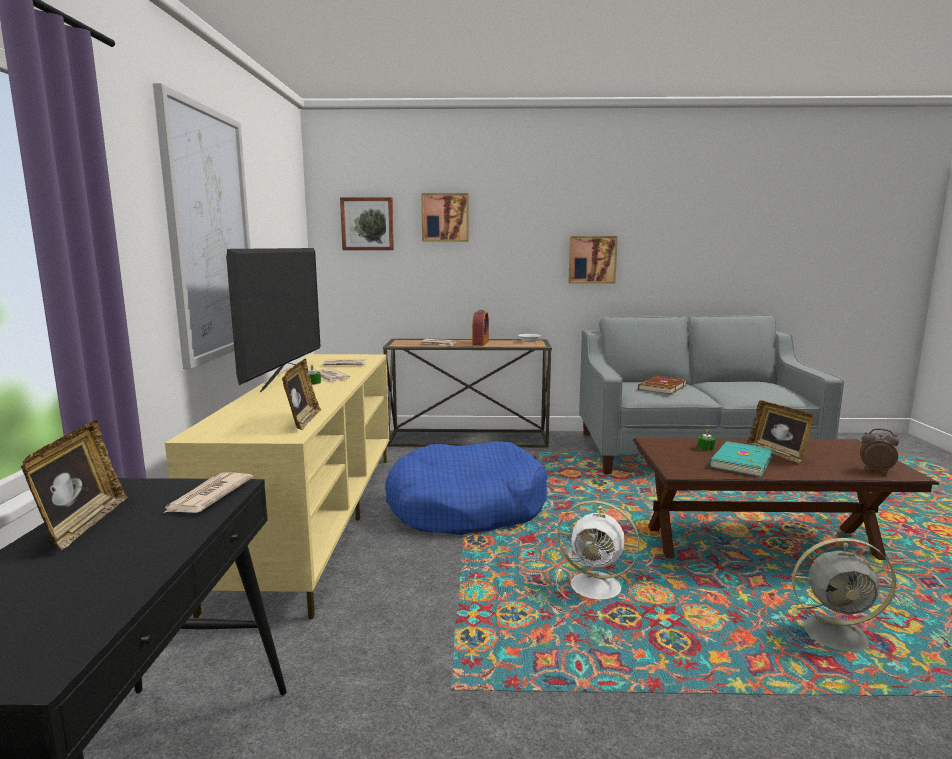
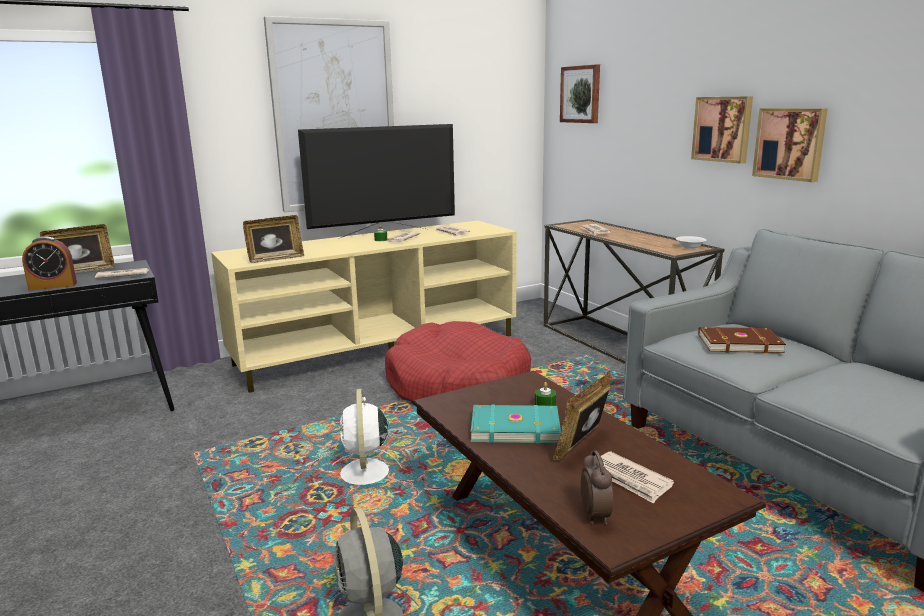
camera: 60 degrees right, 5 degrees up
(445, 217) = (640, 85): picture -> picture (723, 129)
(466, 507) = (458, 387): blue dog bed -> red dog bed
(480, 343) = (631, 238): alarm clock -> alarm clock (53, 286)
(829, 454) = (629, 480): none -> newspaper

